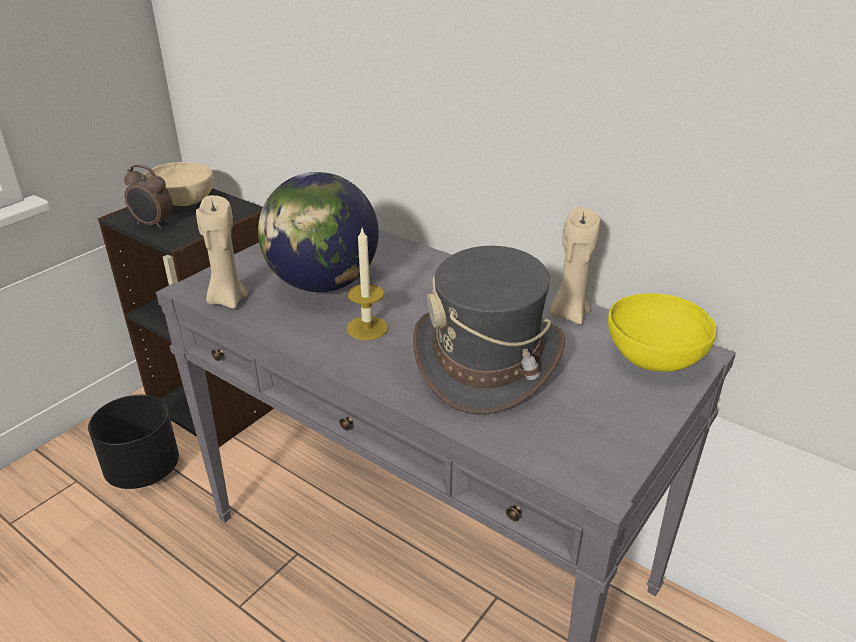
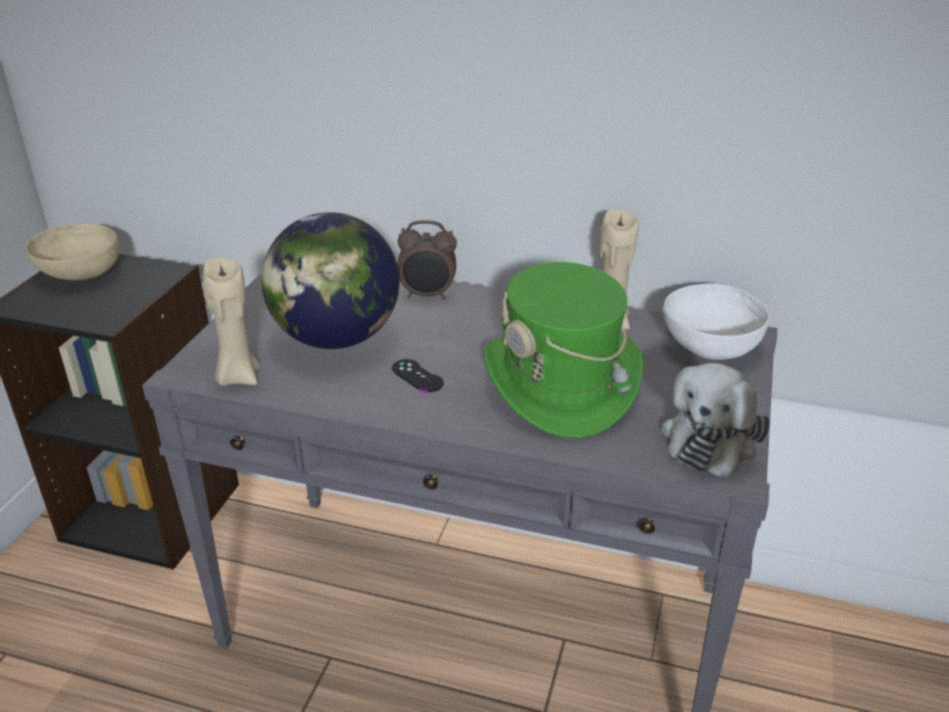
camera: 20 degrees left, 0 degrees up
(143, 470) = (90, 617): black planter -> none
(153, 225) = (62, 308): alarm clock -> alarm clock (428, 295)
(367, 328) = (417, 376): candle -> black game controller
(488, 361) = (561, 384): grey hat -> green hat
(600, 444) = (711, 438): none -> plush toy
(654, 355) = (710, 345): yellow bowl -> white bowl

